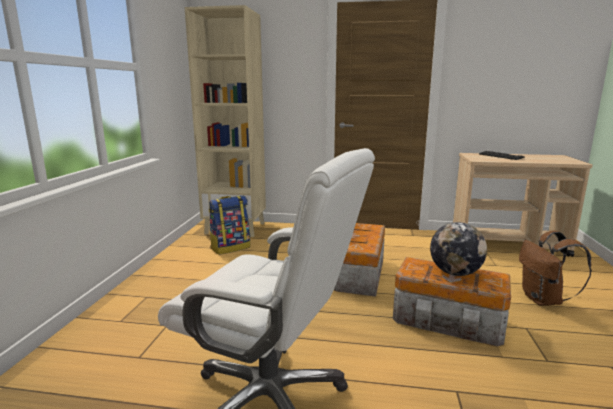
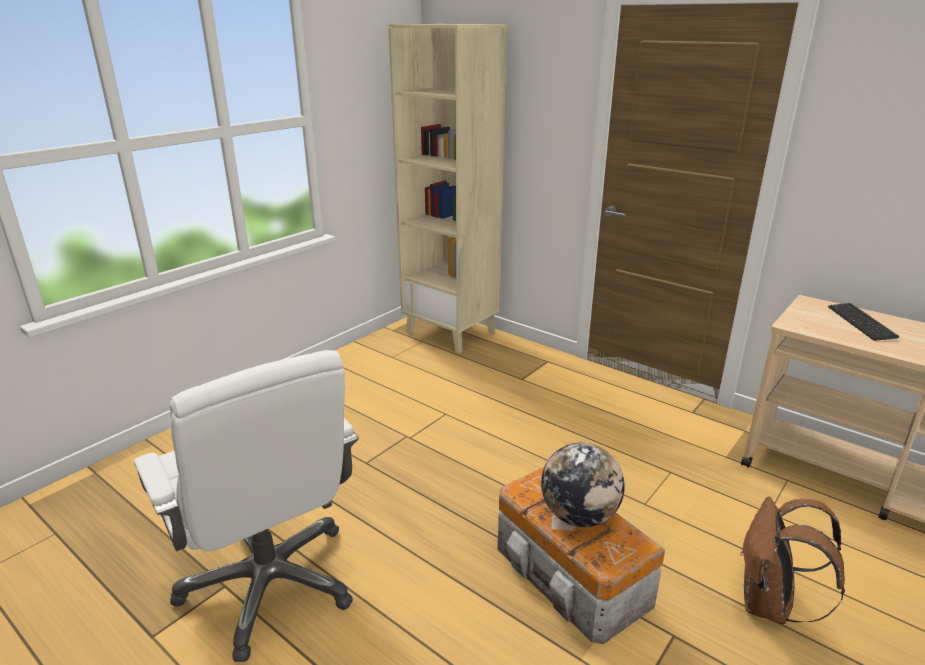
camera: 30 degrees right, 10 degrees up
(230, 248) = (416, 364): backpack -> none
(359, 275) = (530, 458): storage box -> none

